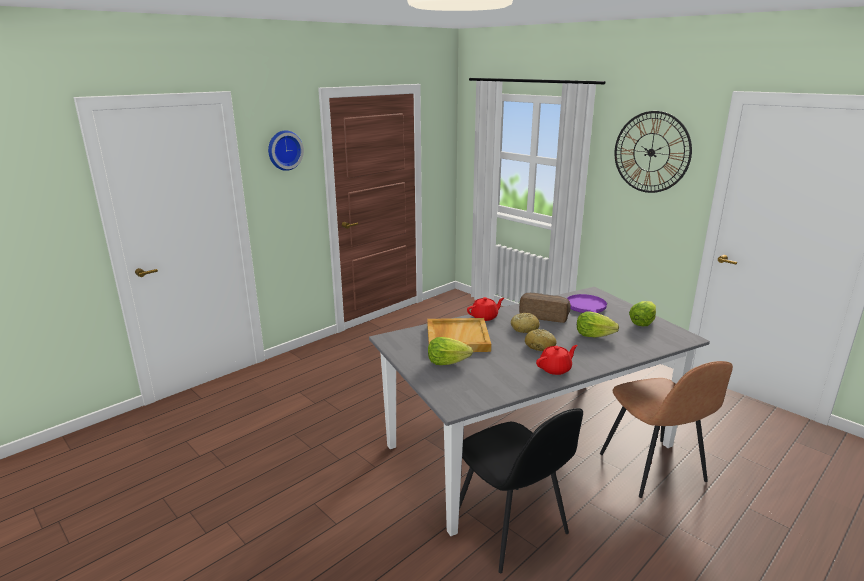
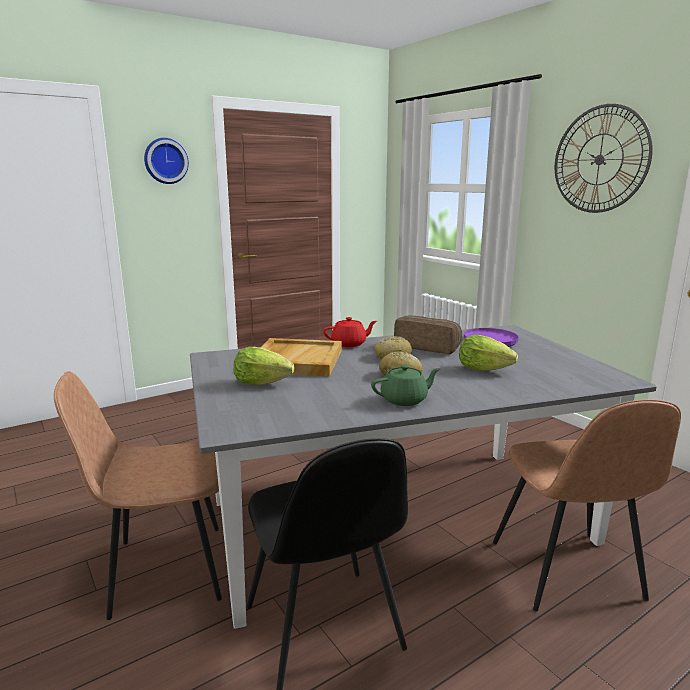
camera: 10 degrees right, 5 degrees down
(378, 502) = (164, 569): none -> brown chair
(555, 369) = (405, 400): red teapot -> green teapot
(642, 323) = (561, 361): lettuce -> none

